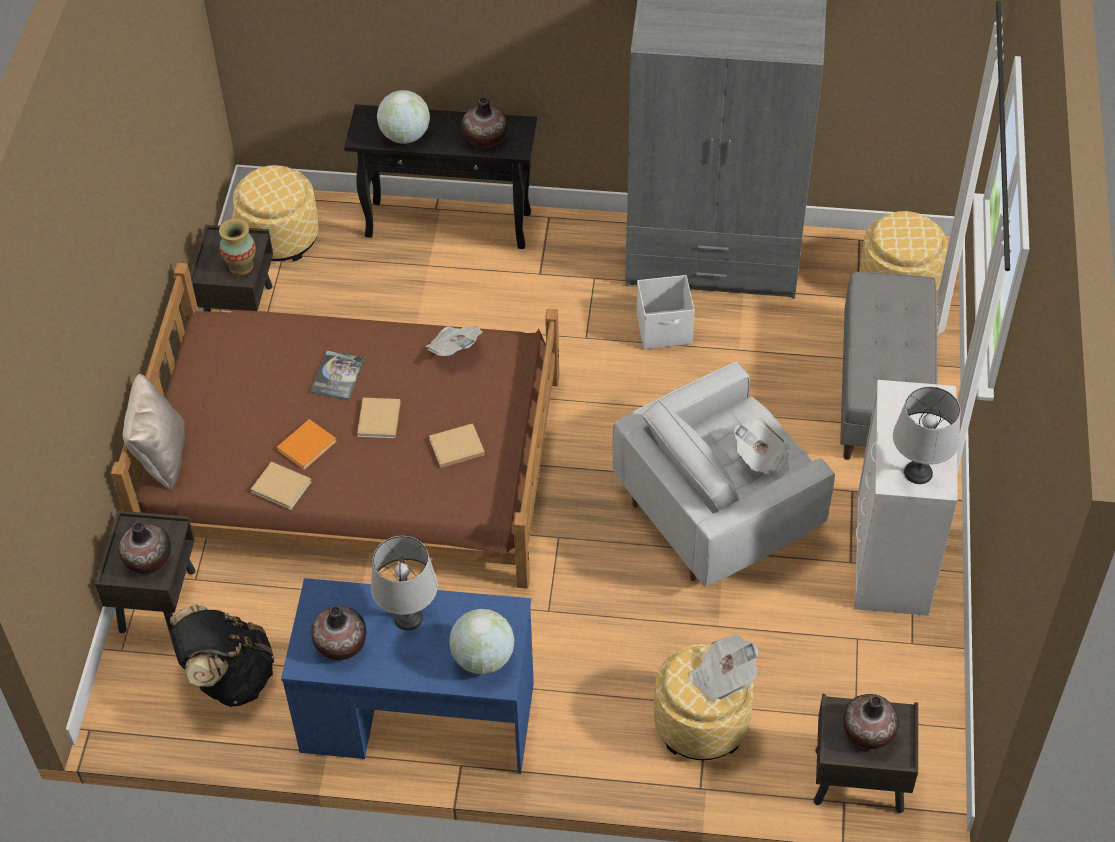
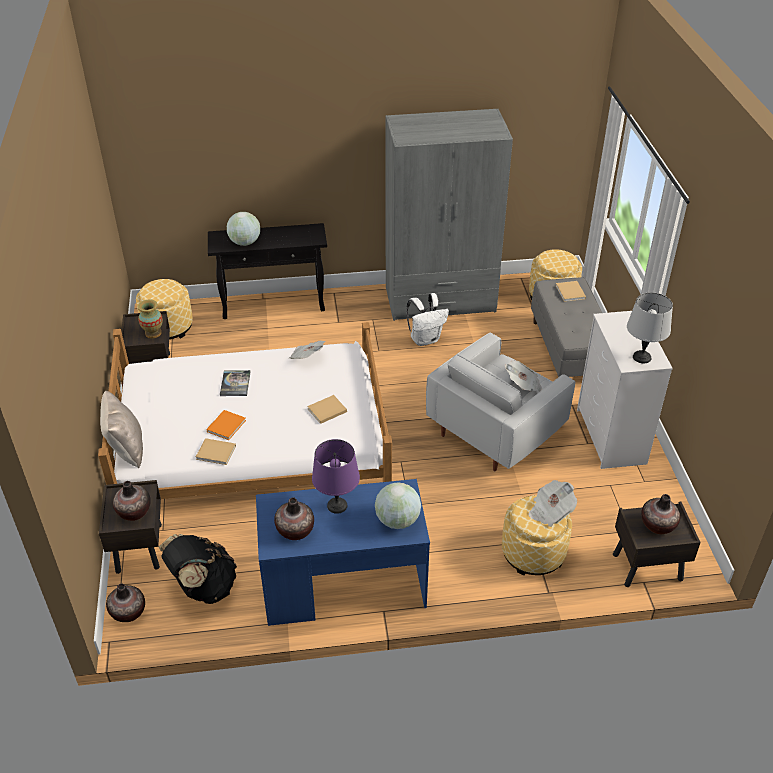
camera: 15 degrees left, 10 degrees down
(356, 461) = (254, 441): brown bed -> white bed
(379, 420) = (270, 404): beige book -> beige book (570, 293)
(409, 618) = (337, 506): grey table lamp -> purple table lamp
(485, 139) = (295, 237): vase -> vase (128, 612)
(665, 330) = (425, 339): white storage box -> white backpack

